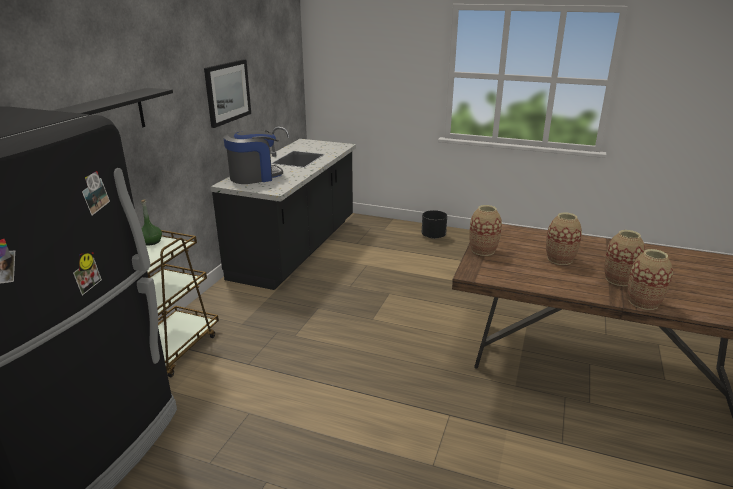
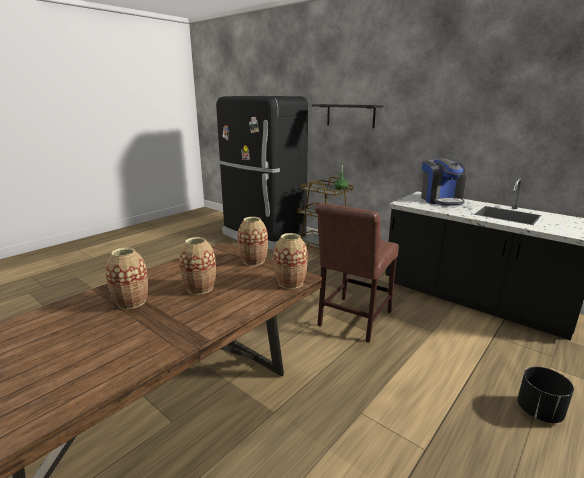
camera: 110 degrees right, 5 degrees down
(227, 92) = (470, 127): picture -> none
(375, 302) = (352, 320): none -> brown chair
(643, 302) = (91, 296): vase -> vase (290, 283)

